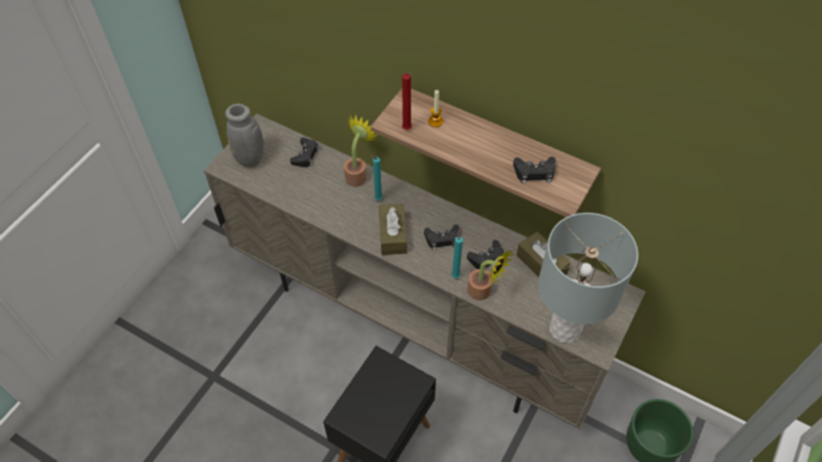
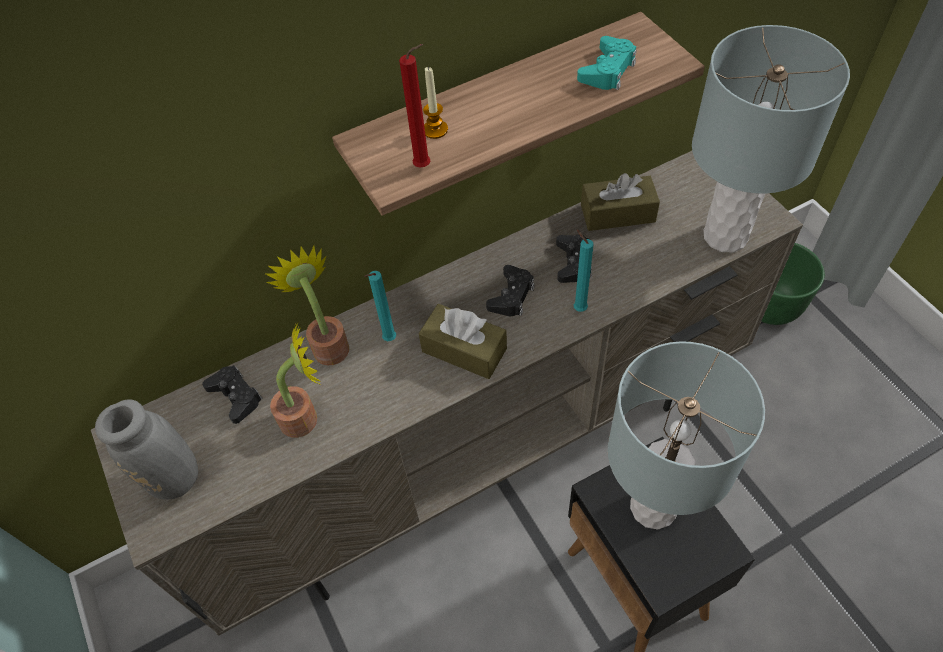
camera: 55 degrees left, 0 degrees up
(387, 392) = (653, 506): none -> grey table lamp
(483, 292) = (624, 291): potted plant -> potted plant (306, 417)
(534, 173) = (607, 70): black game controller -> turquoise game controller

